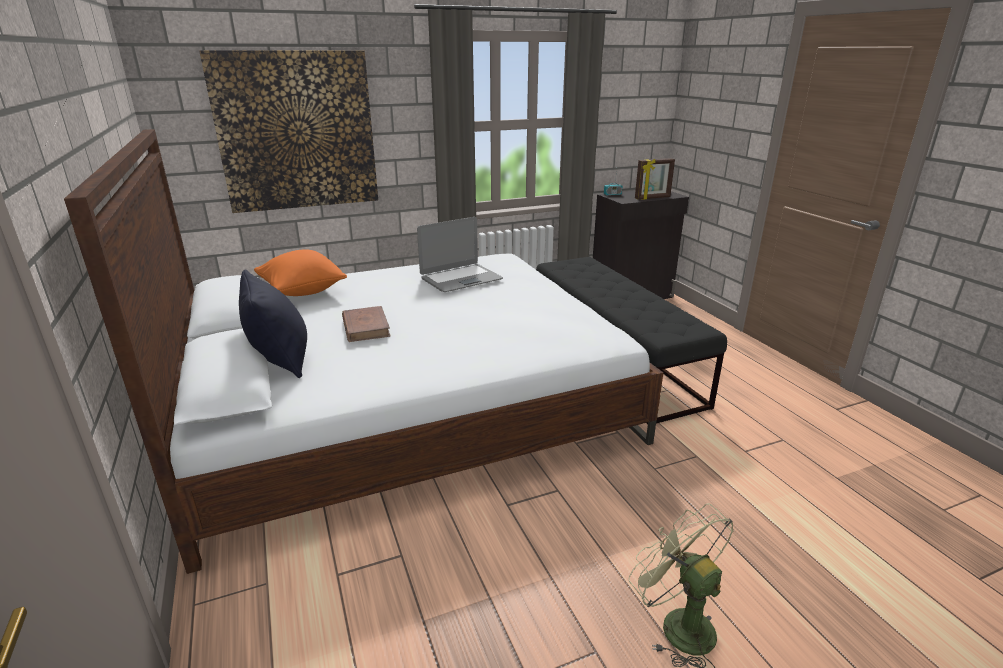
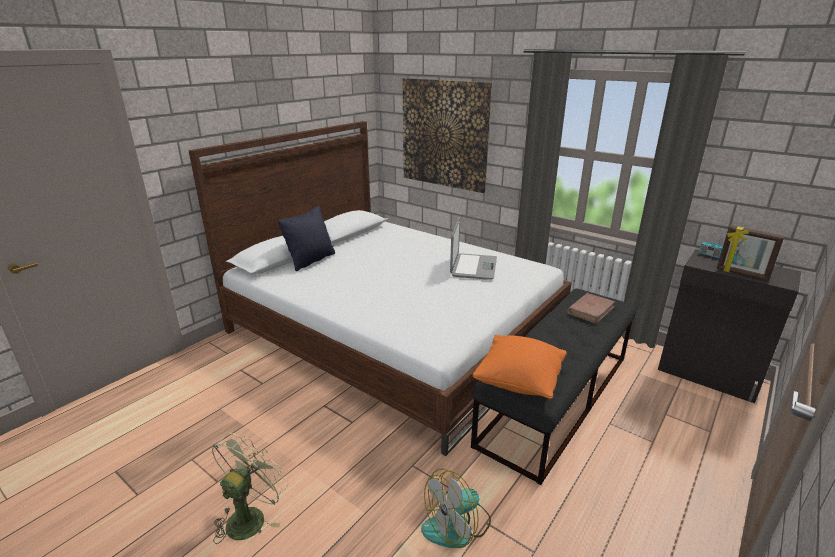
camera: 60 degrees right, 0 degrees up
(303, 292) = (394, 235): orange pillow -> orange pillow (519, 382)
(366, 327) = (367, 265): brown book -> brown book (590, 310)
(461, 279) = (473, 267): laptop -> laptop turned 105 degrees counterclockwise
(744, 468) = (457, 526): none -> fan

